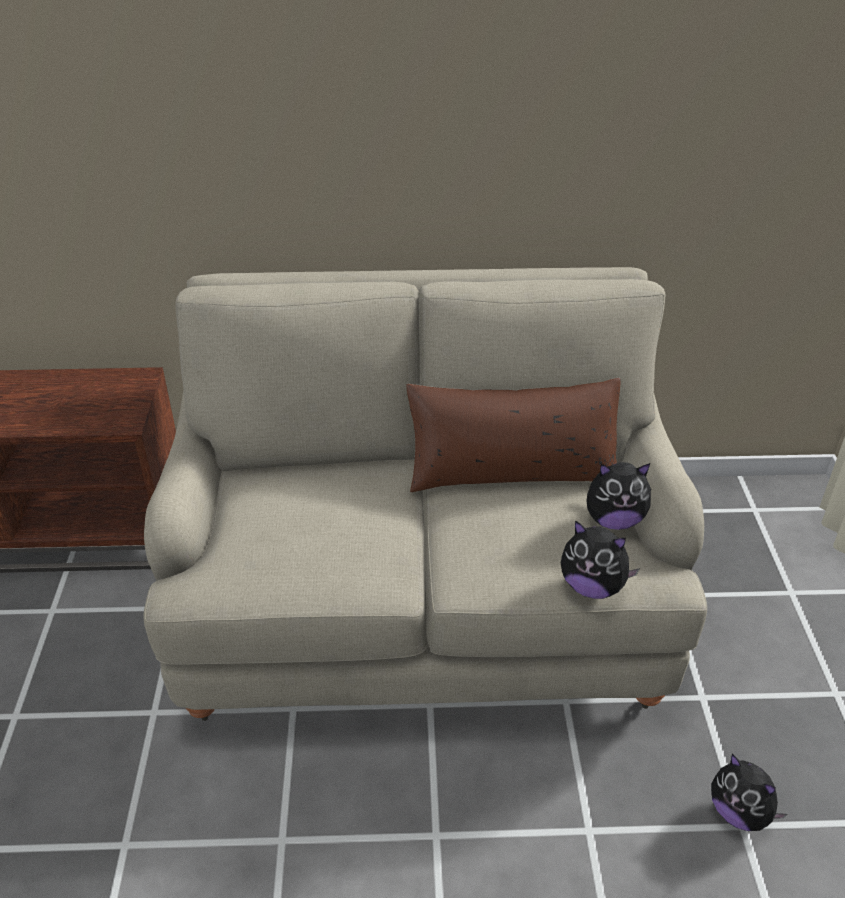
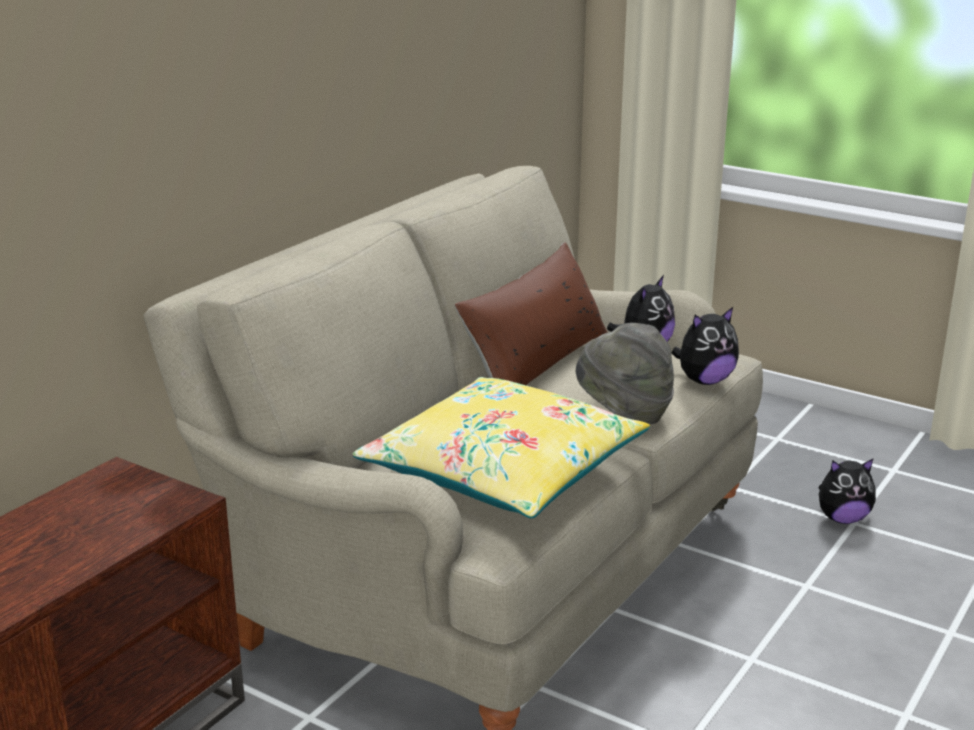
camera: 55 degrees left, 15 degrees down
(293, 540) = (503, 470): none -> yellow pillow
(464, 564) = (624, 414): none -> grey hat

